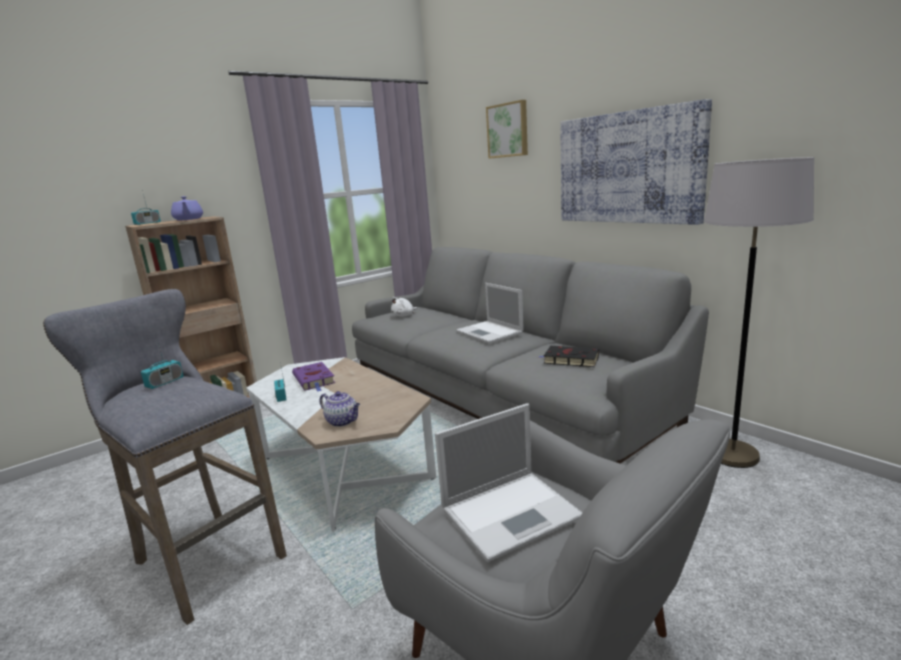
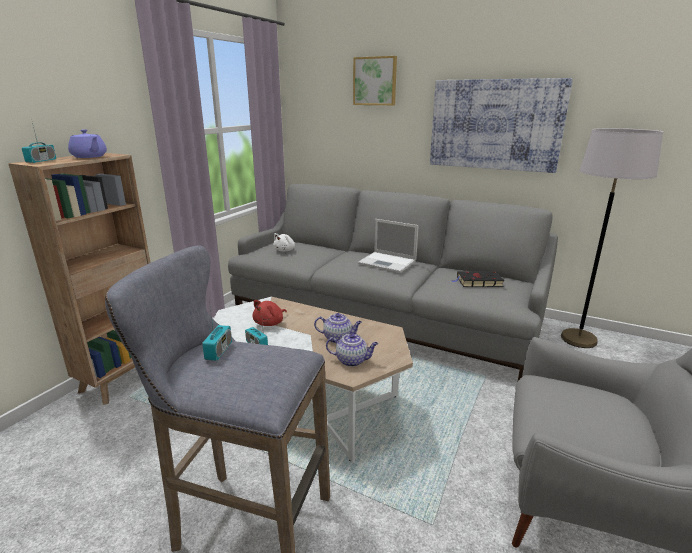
camera: 25 degrees left, 5 degrees up
(314, 380) = (270, 323): purple book -> red plush toy
(356, 400) = (338, 338): none -> teapot
(512, 512) = (587, 413): laptop -> none

